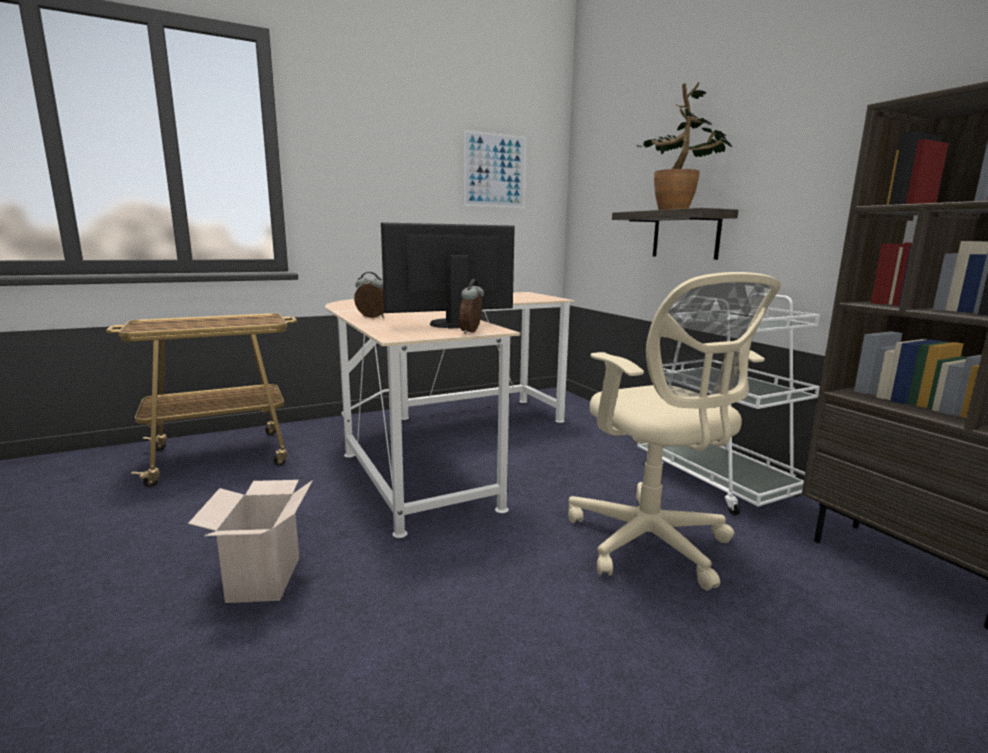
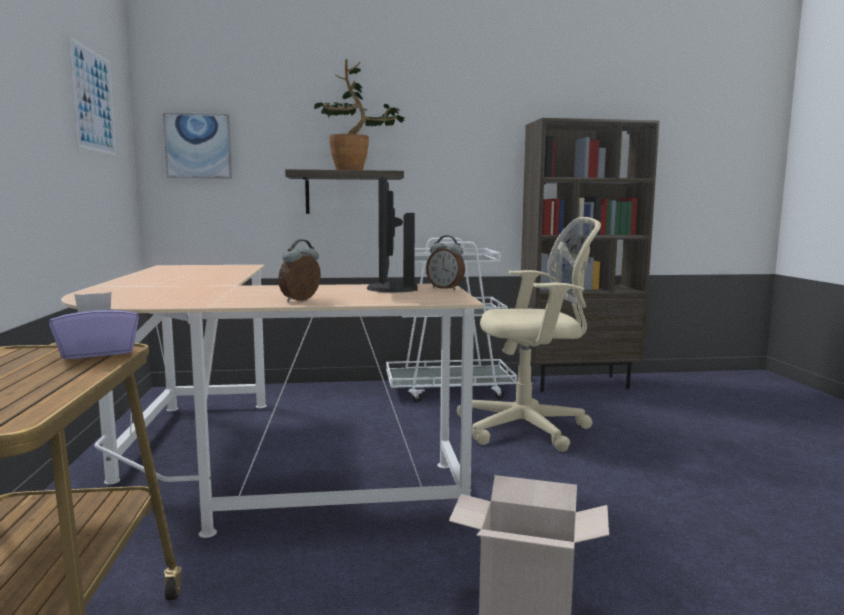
camera: 70 degrees left, 5 degrees down
(260, 321) = (97, 352): none -> purple tissue box
(595, 195) = (198, 146): none -> picture

